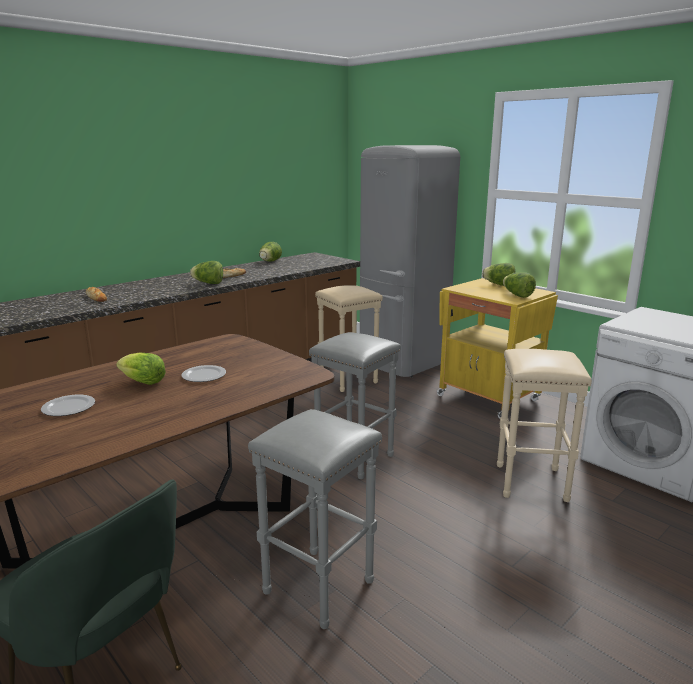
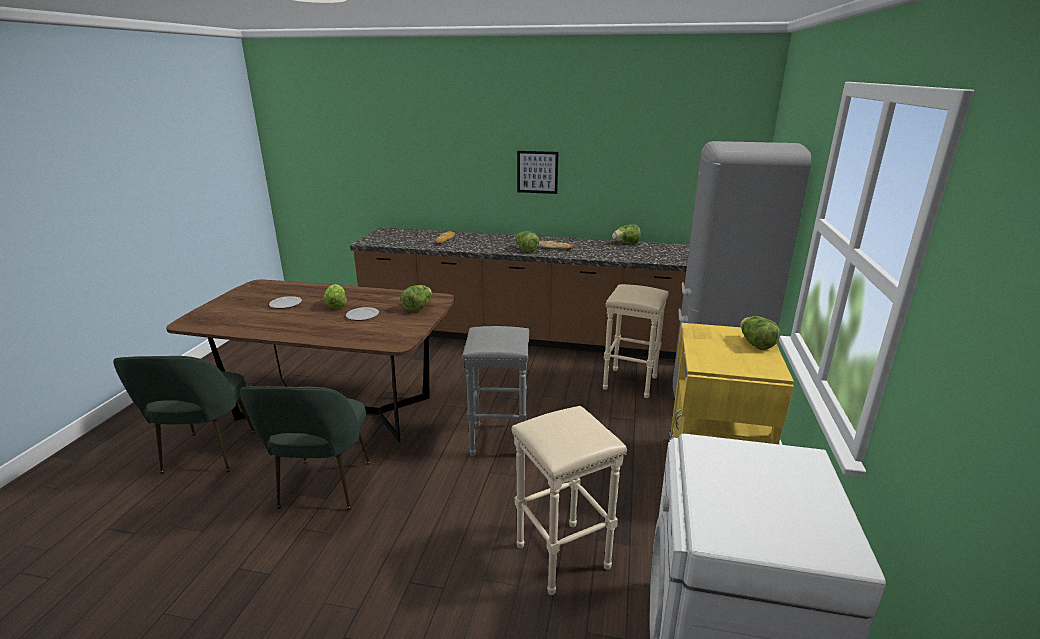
camera: 55 degrees right, 5 degrees up
(169, 200) = (537, 172): none -> picture
(319, 588) = (322, 491): grey stool -> green chair
(517, 295) = (728, 362): lettuce -> lettuce (418, 308)

